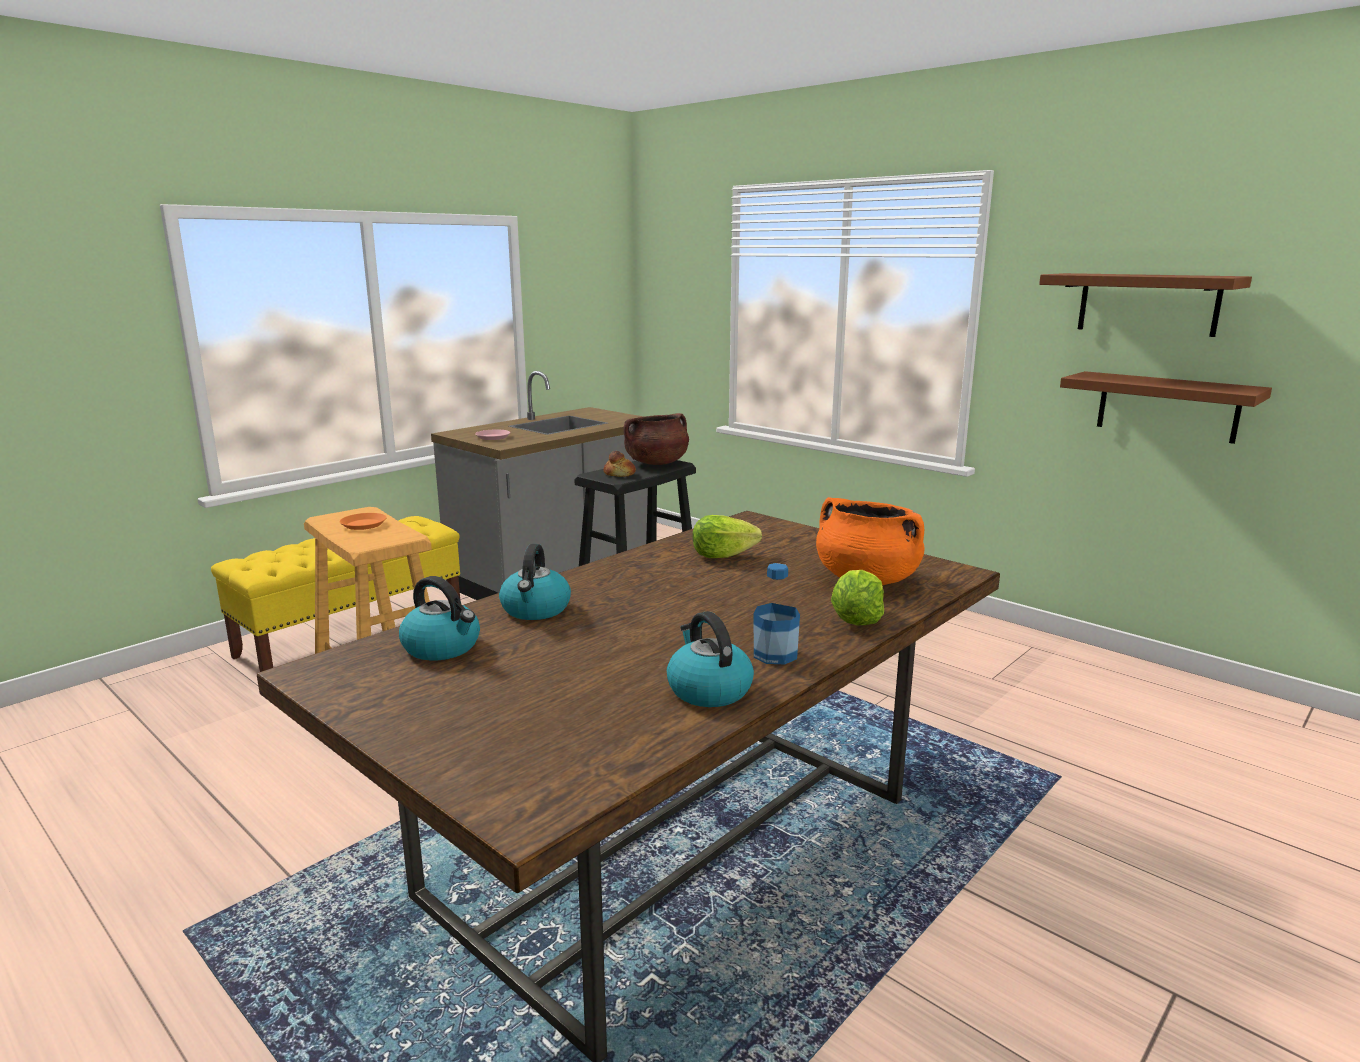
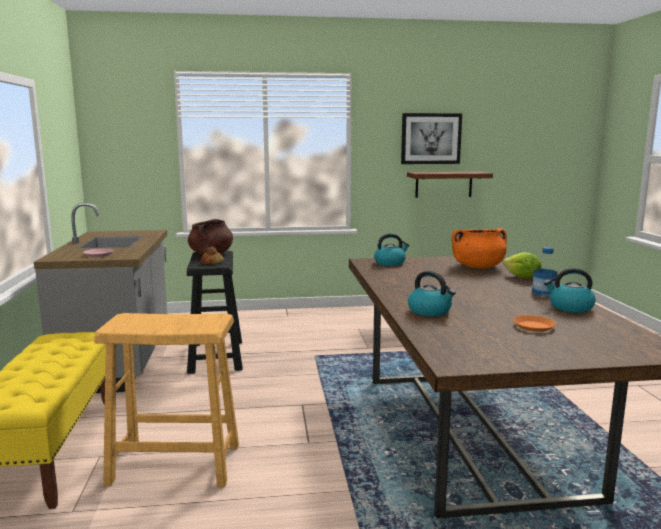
camera: 50 degrees left, 5 degrees down
(363, 525) = (159, 321): orange plate -> orange plate (534, 326)
(443, 647) = (458, 334): kettle -> kettle (390, 263)
(722, 556) = (409, 274): lettuce -> none
(1148, 304) = (431, 138): brown shelf -> picture

